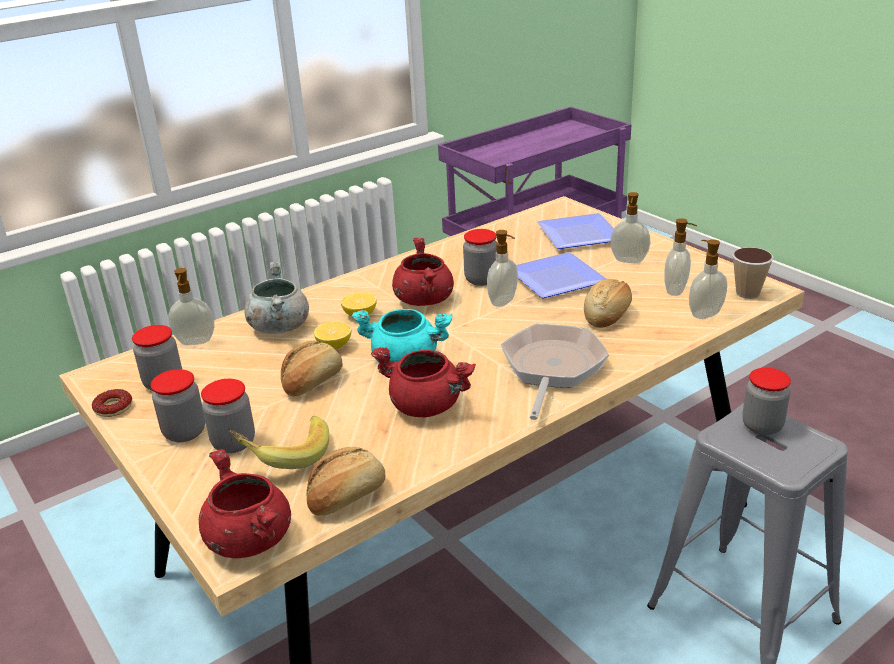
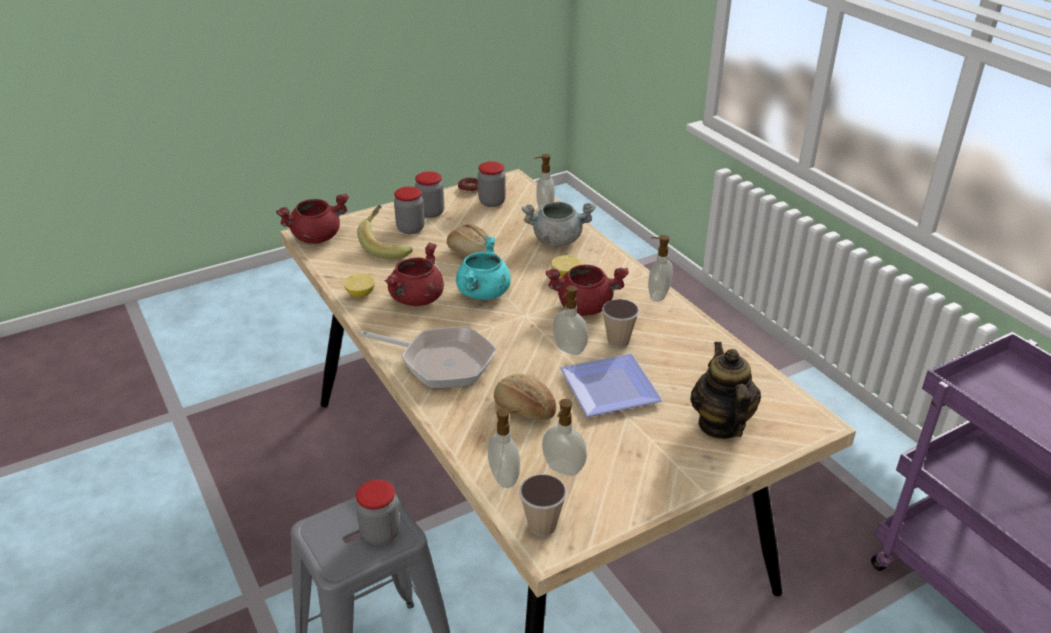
camera: 95 degrees right, 5 degrees up
(334, 346) = (518, 263): lemon -> lemon (360, 294)
(346, 496) = (335, 266): bread -> none
(481, 280) = (618, 341): jar -> cup
(582, 235) = (720, 424): plate -> teapot
(628, 261) = (644, 448): soap dispenser -> soap dispenser (657, 295)

